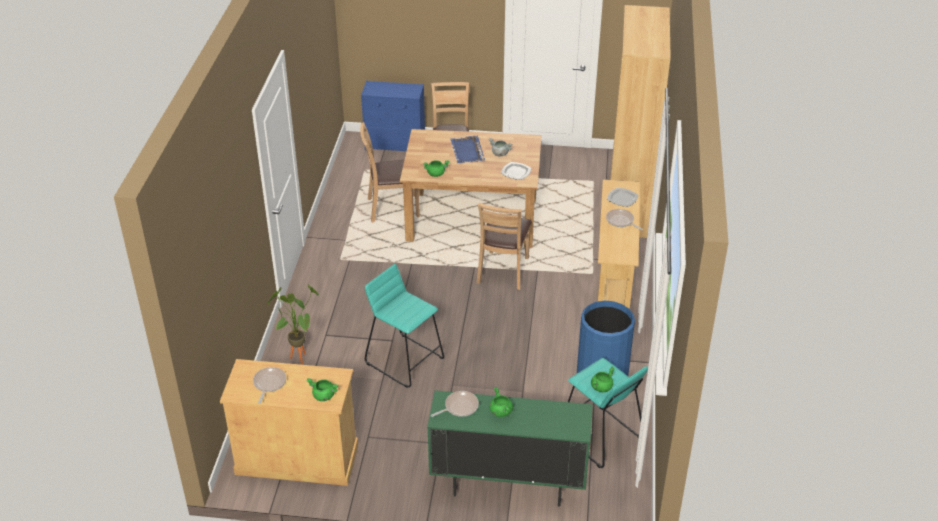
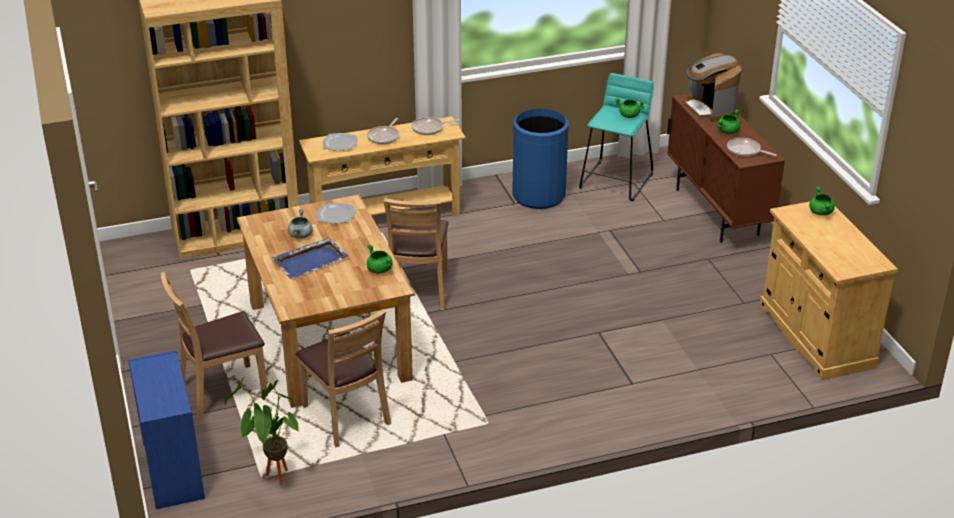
camera: 115 degrees left, 5 degrees down
(269, 384) = (844, 247): frying pan -> frying pan (430, 128)
(298, 355) = (682, 391): potted plant -> potted plant (273, 479)
(405, 360) = (620, 314): turquoise stool -> none
(503, 271) = (418, 290): brown chair -> brown chair turned 105 degrees clockwise
(508, 484) = (717, 212): green cabinet -> brown cabinet
(550, 418) = (709, 109): none -> coffee machine

